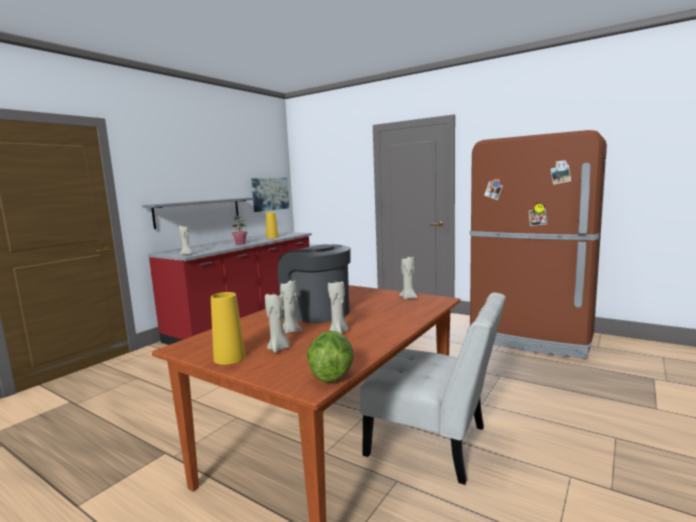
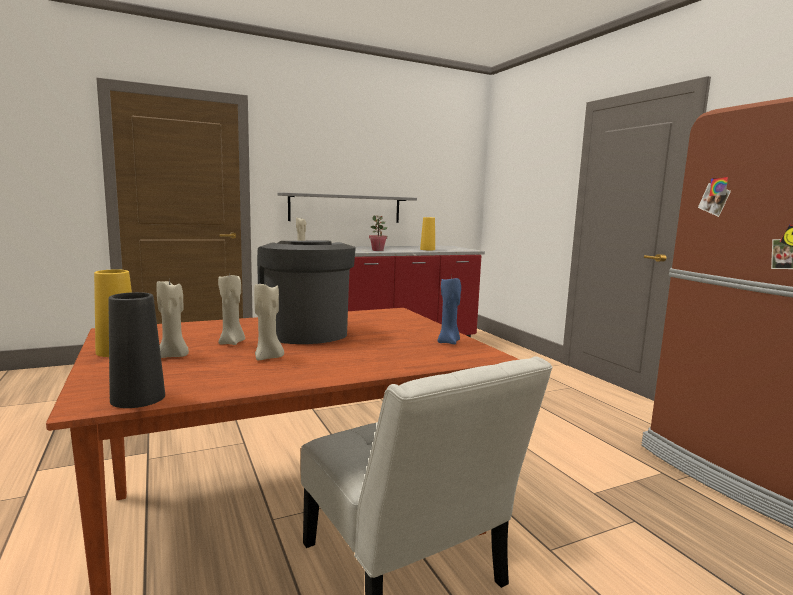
camera: 30 degrees right, 0 degrees up
(270, 194) = (449, 197): picture -> none
(331, 375) = (138, 398): lettuce -> black vase
(408, 298) = (448, 342): beige candle -> blue candle

